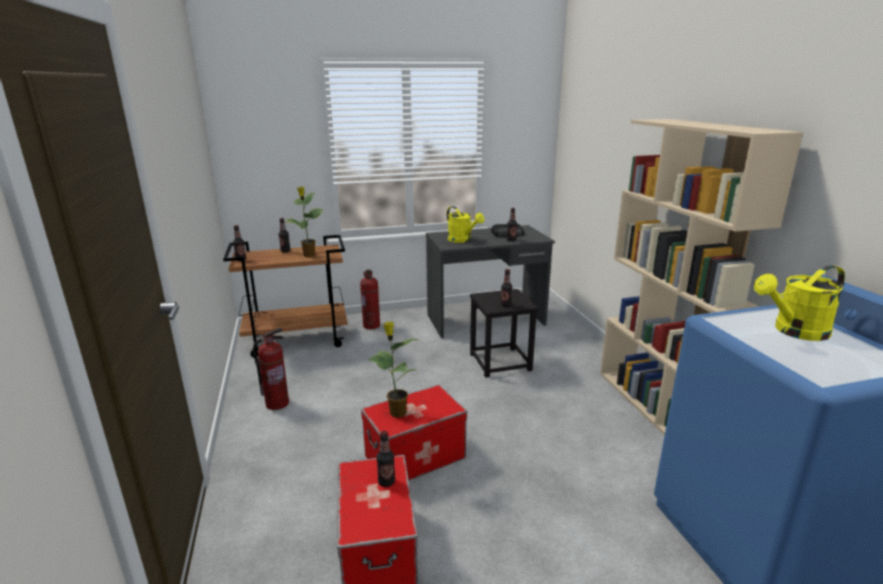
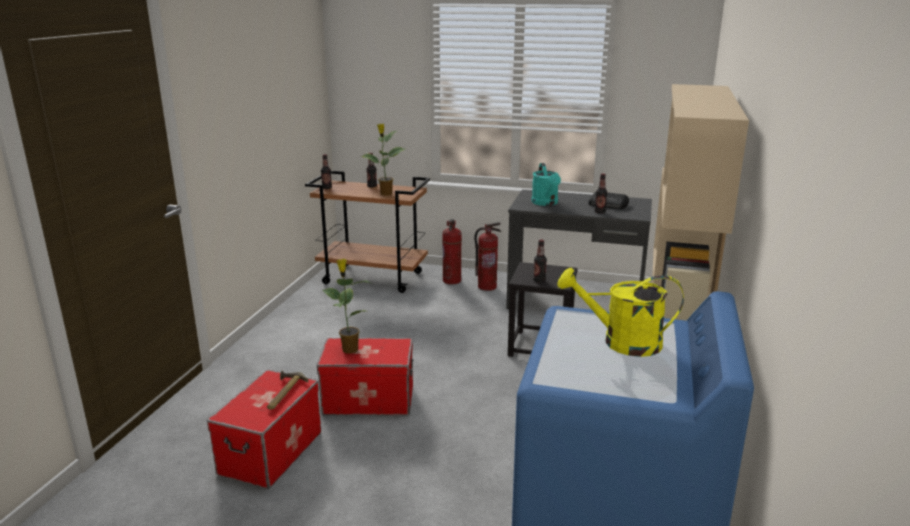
camera: 30 degrees right, 0 degrees up
(277, 403) = (306, 325): fire extinguisher -> fire extinguisher (487, 287)
(386, 482) = (283, 393): bottle -> hammer
(462, 240) = (546, 203): yellow watering can -> turquoise watering can

